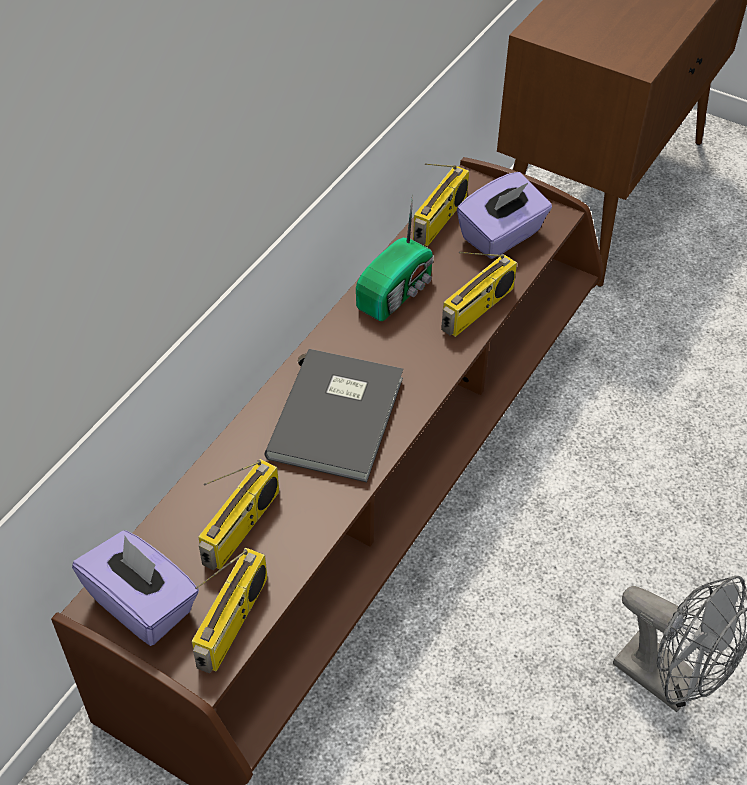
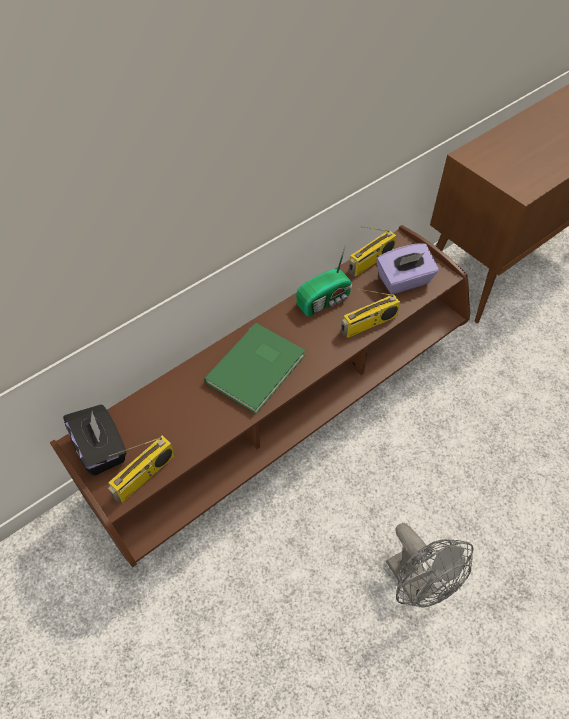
camera: 20 degrees right, 5 degrees up
(143, 603) = (101, 449): purple tissue box -> black tissue box
(241, 528) = (173, 421): radio -> none
(340, 416) = (258, 369): grey book -> green book

